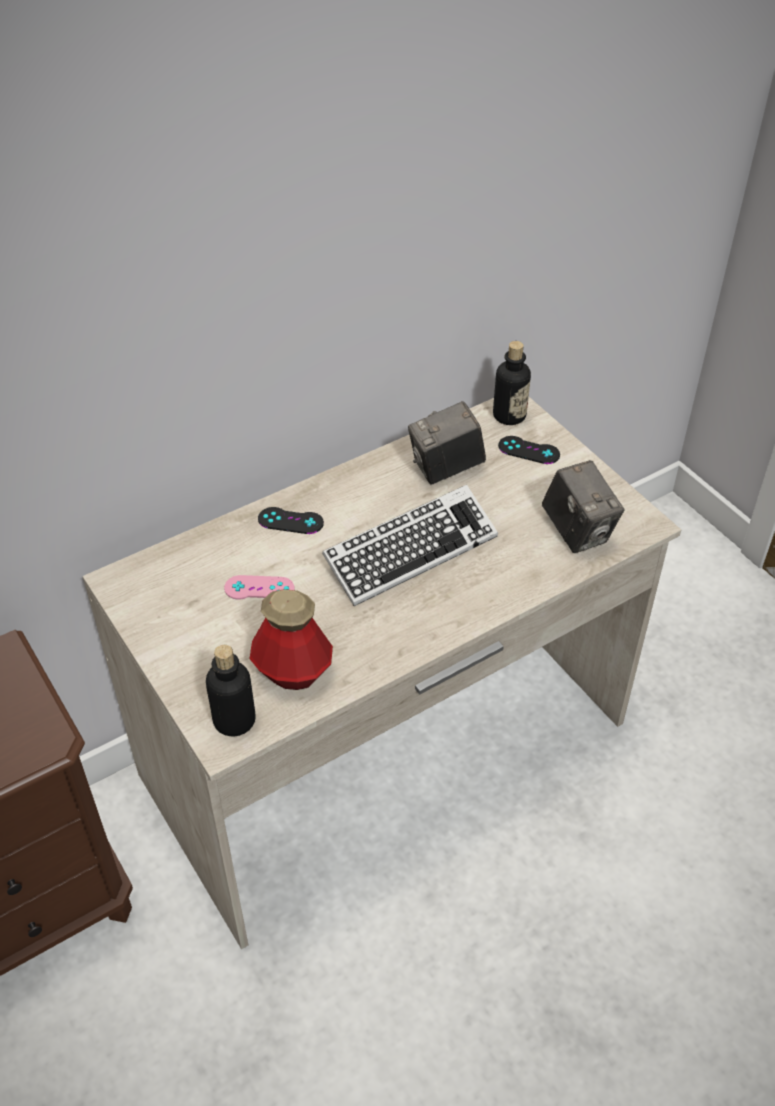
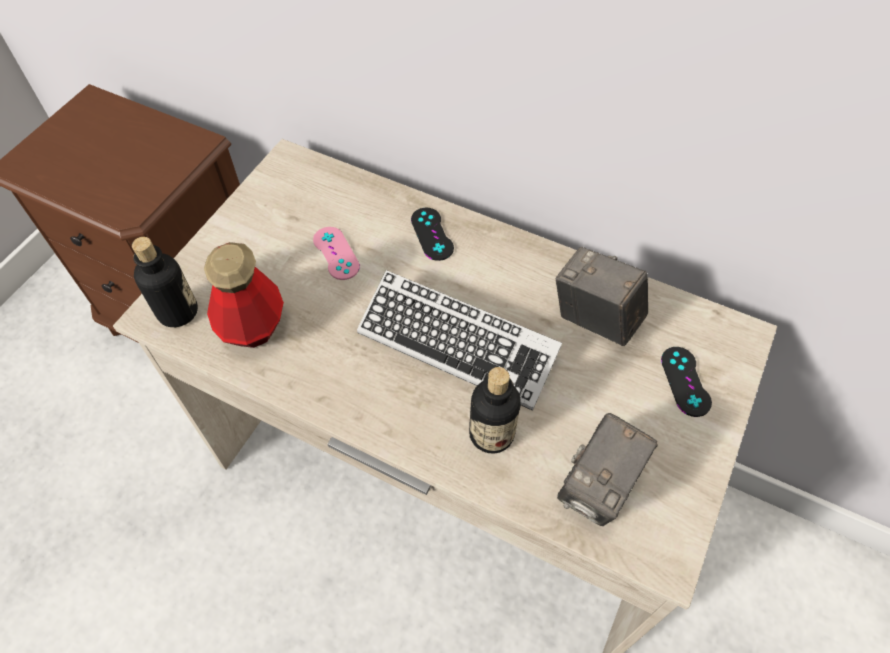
camera: 60 degrees right, 10 degrees up
(509, 415) = (723, 338): bottle -> bottle (491, 434)

